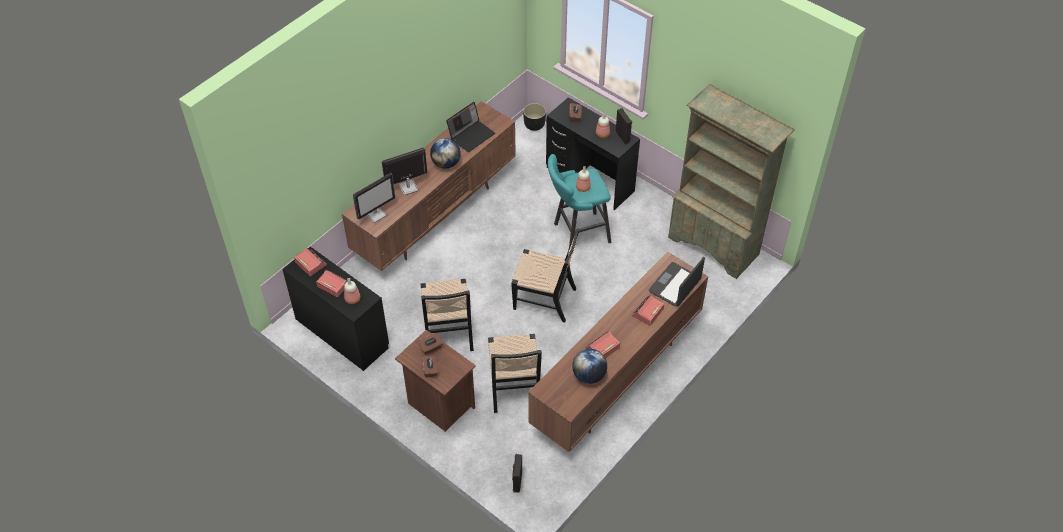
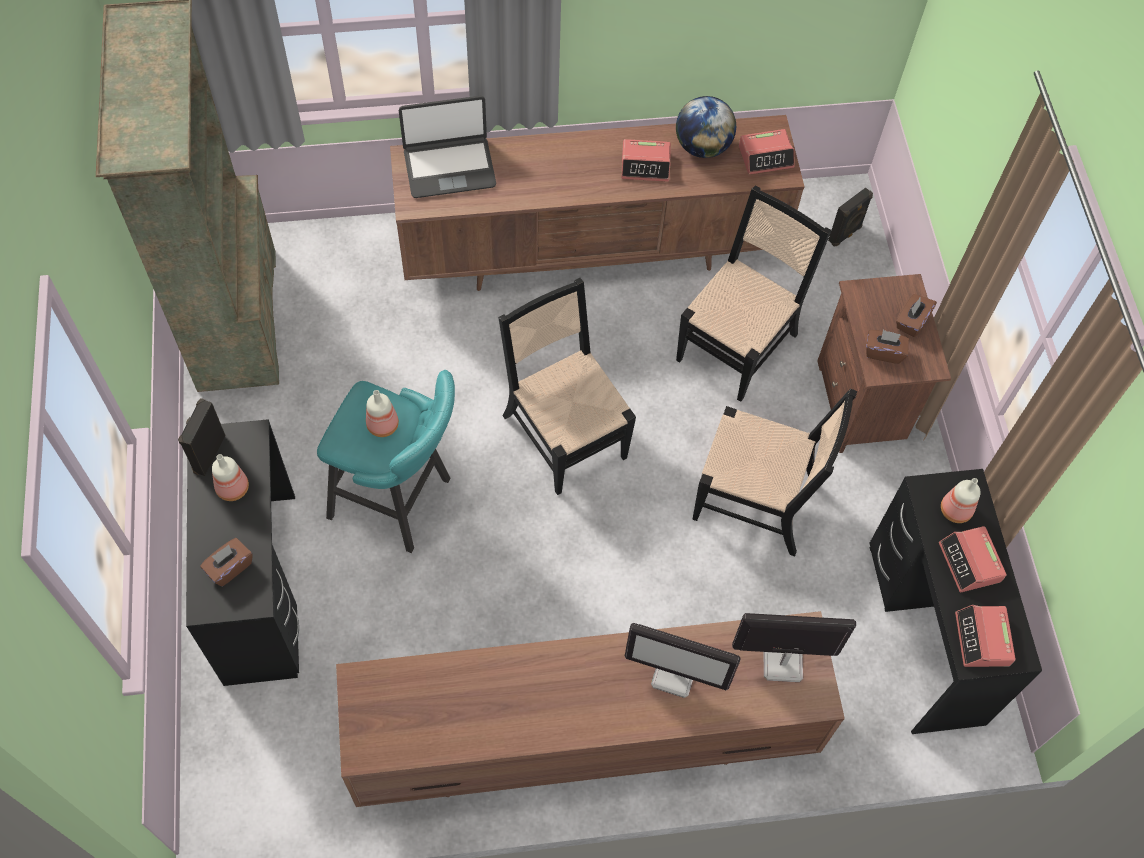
camera: 140 degrees left, 10 degrees up
(446, 163) = (557, 672): globe -> none
(448, 331) = (755, 502): chair -> chair turned 75 degrees clockwise
(471, 135) = (446, 701): laptop -> none
(534, 125) = (207, 799): black planter -> none
(647, 312) = (531, 163): alarm clock -> alarm clock (766, 156)

